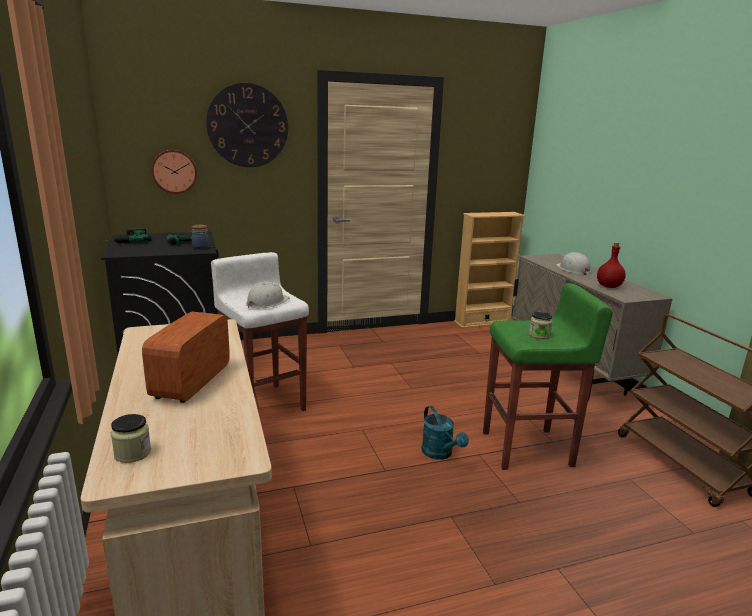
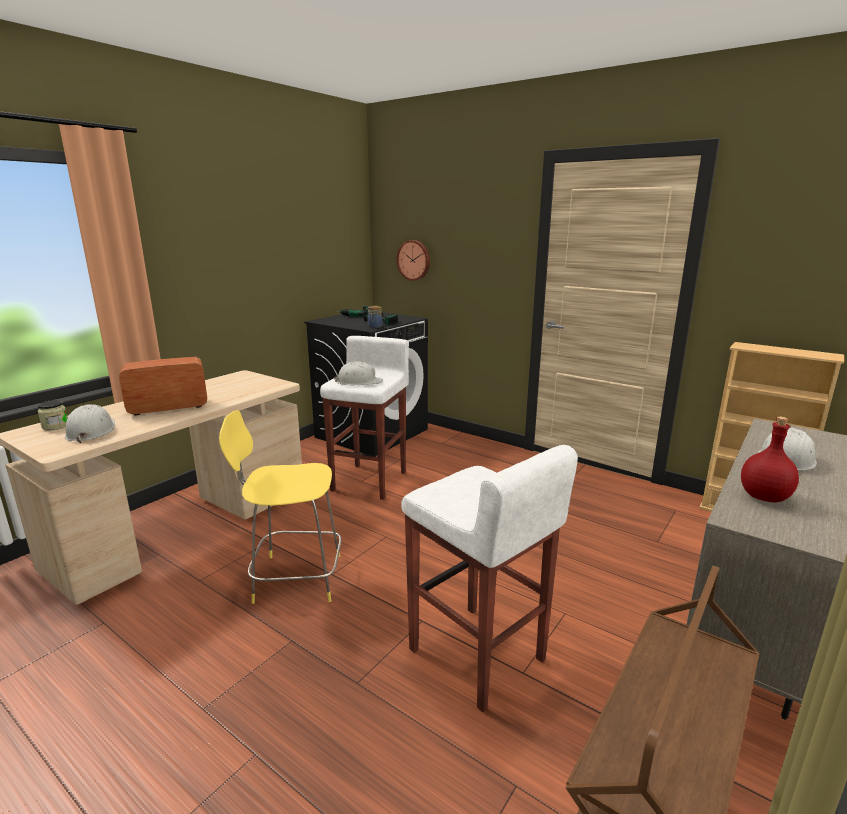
camera: 55 degrees right, 0 degrees up
(198, 432) = (91, 431): none -> white hard hat
(247, 126) = (473, 217): wall clock -> none
(369, 490) = (294, 578): none -> yellow stool
(440, 454) = (394, 595): turquoise watering can -> none
(528, 449) = (477, 656): green stool -> white stool
(539, 335) = (468, 497): jar -> none

